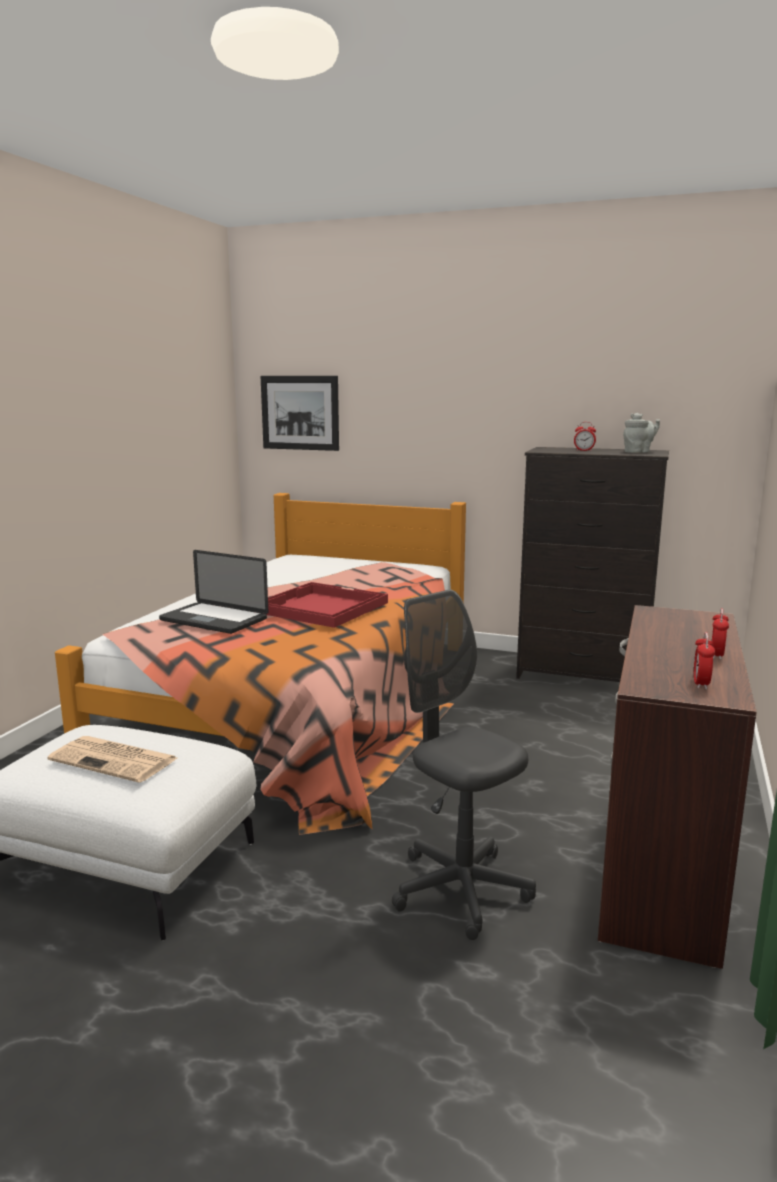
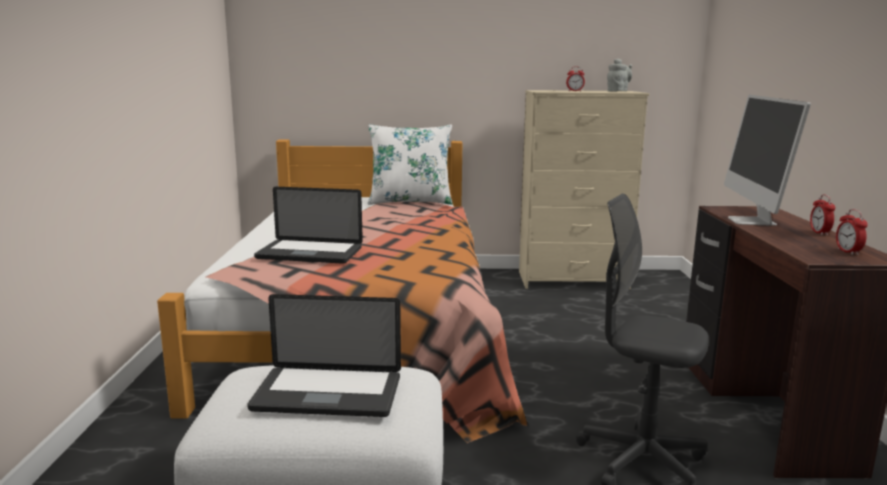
camera: 20 degrees left, 0 degrees up
(115, 760) = (328, 394): newspaper -> laptop
(300, 413) = (298, 62): picture -> none
(320, 607) = (397, 235): red tray -> none
(390, 568) = (410, 202): none -> white pillow
(584, 675) = (574, 280): black dresser -> beige dresser
(659, 631) = (751, 221): none -> monitor

